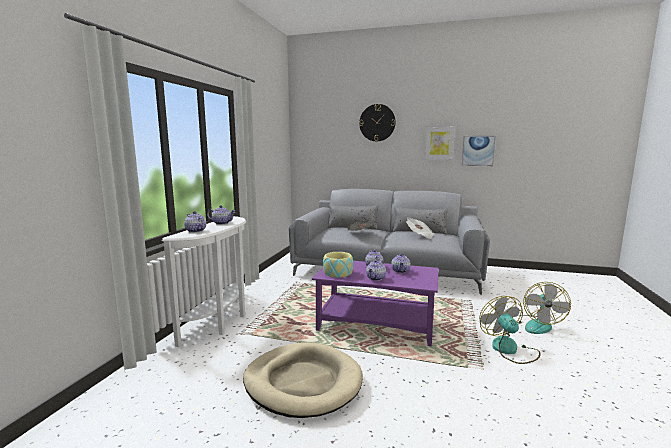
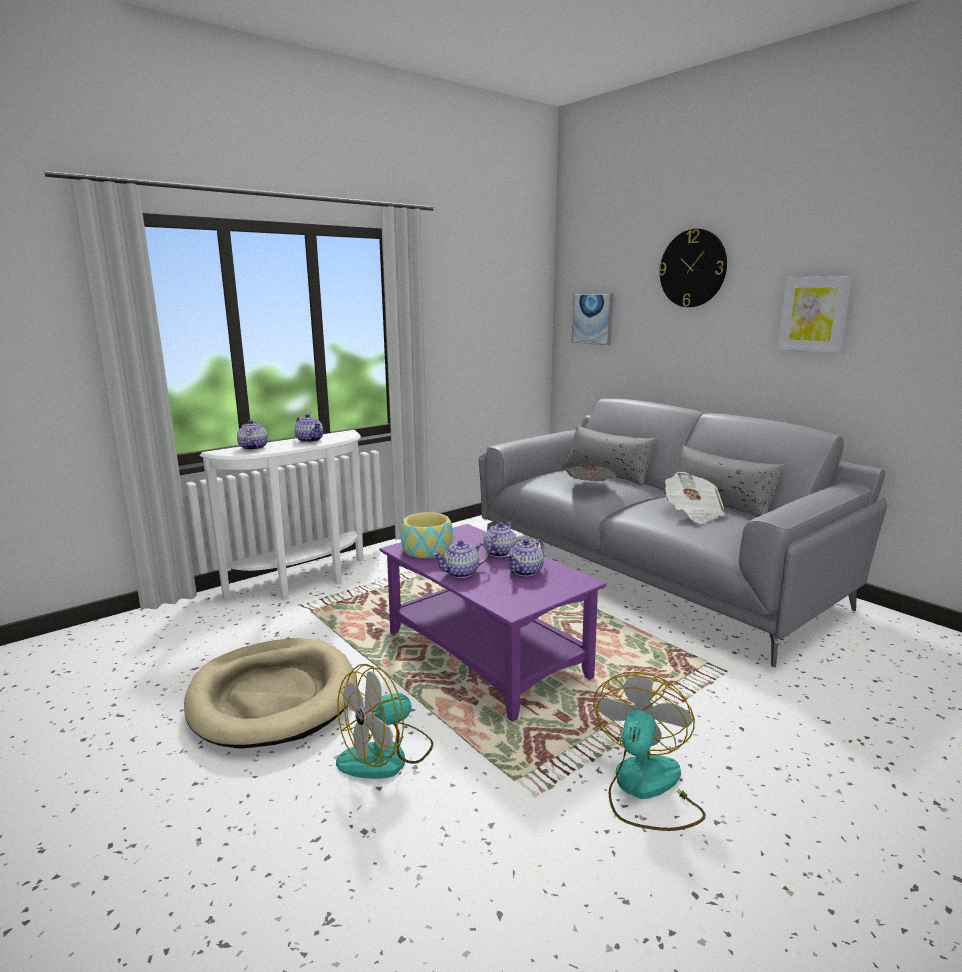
camera: 35 degrees right, 5 degrees up
(478, 150) = (904, 335): picture -> picture (593, 318)
(535, 325) = (794, 769): fan -> fan (386, 755)

